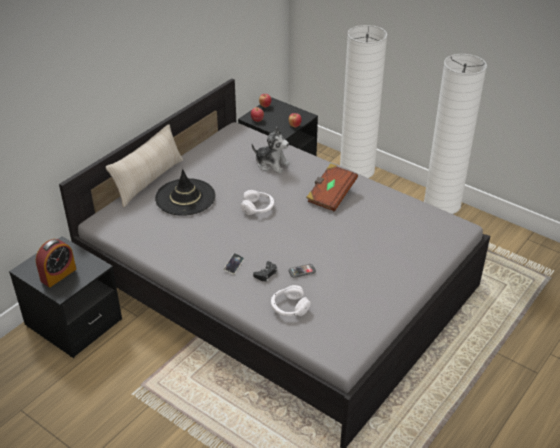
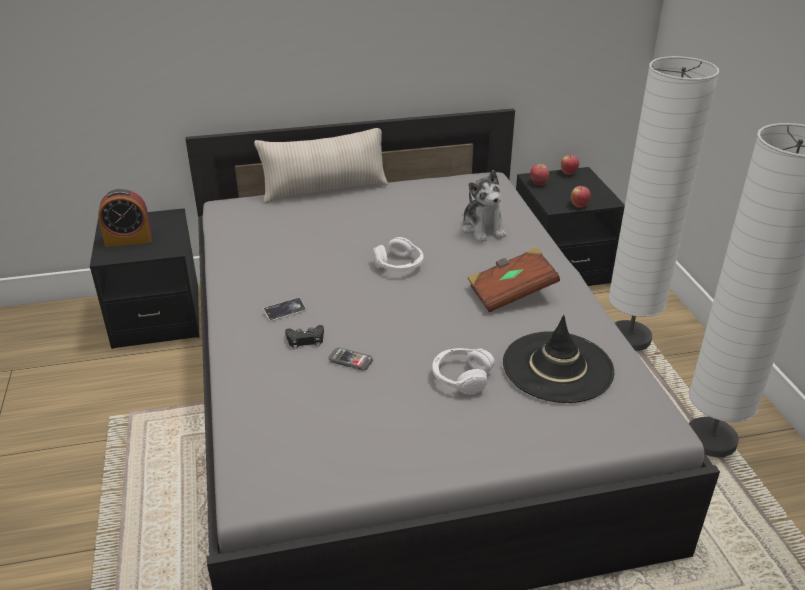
camera: 40 degrees right, 5 degrees down
(185, 197) = (334, 219): black hat -> black hat (558, 367)
(289, 307) = (275, 392): white headphones -> white headphones (461, 377)

